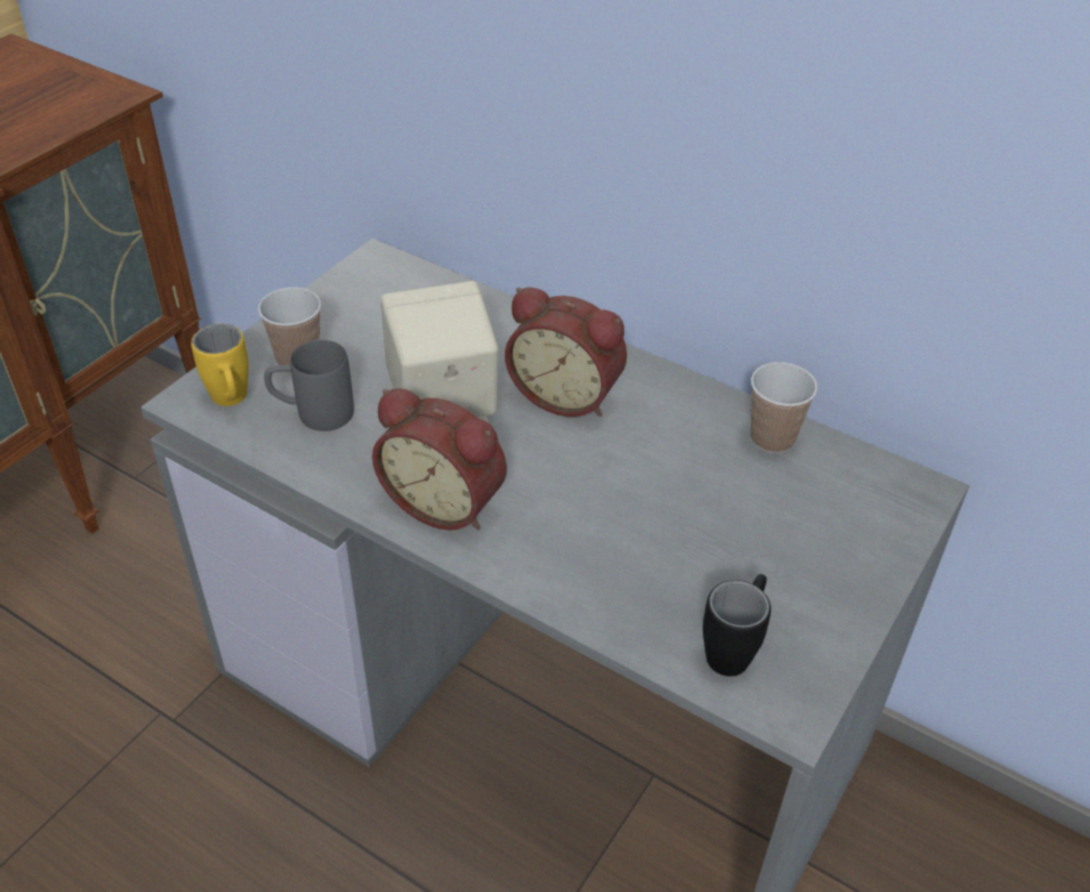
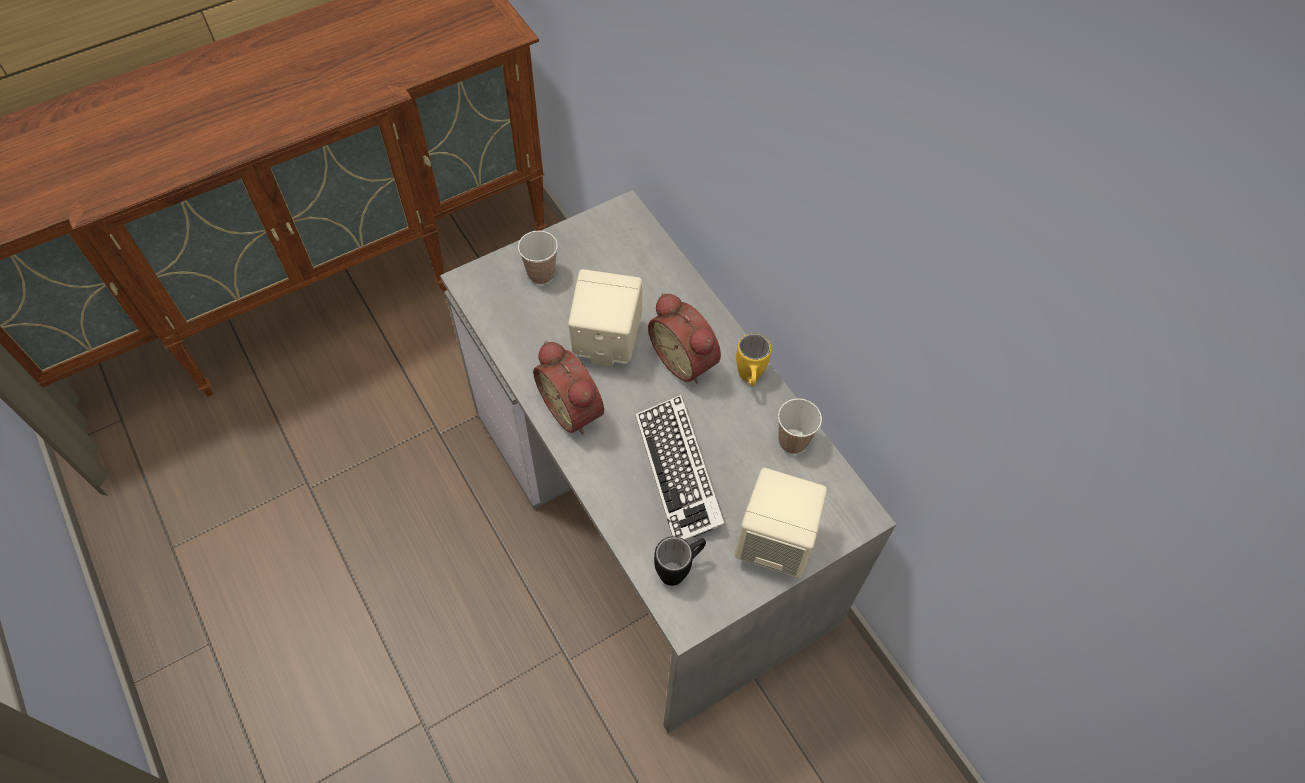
camera: 25 degrees right, 15 degrees up
(232, 402) = (490, 291): yellow mug -> yellow mug (749, 379)
(313, 413) = (531, 316): grey mug -> none
(649, 527) = (679, 472): none -> keyboard
(838, 563) = (775, 542): none -> beige speaker

